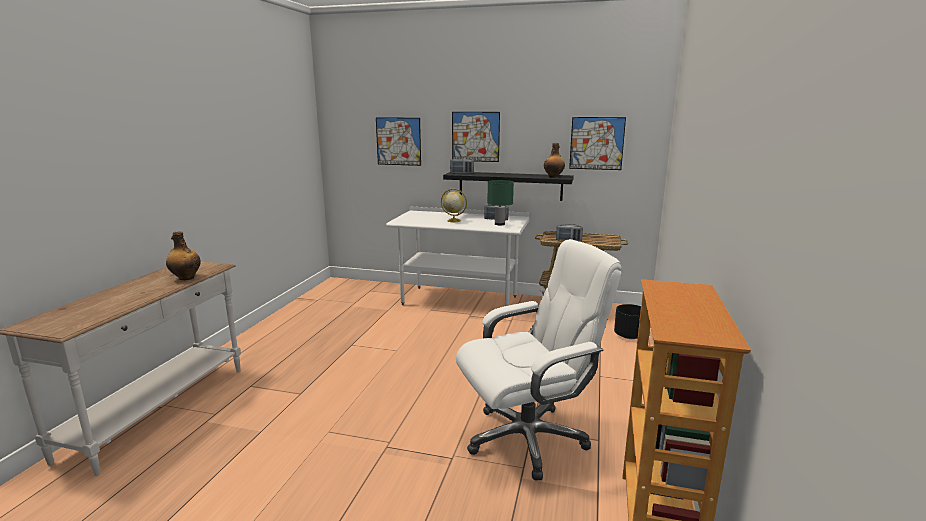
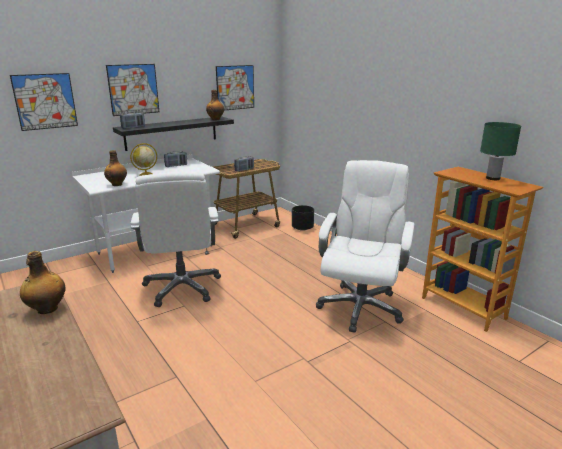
camera: 50 degrees left, 5 degrees up
(416, 222) = (117, 184): none -> bottle
(421, 337) = (182, 287): none -> white office chair
(499, 224) = (190, 168): green table lamp -> green table lamp (492, 178)

